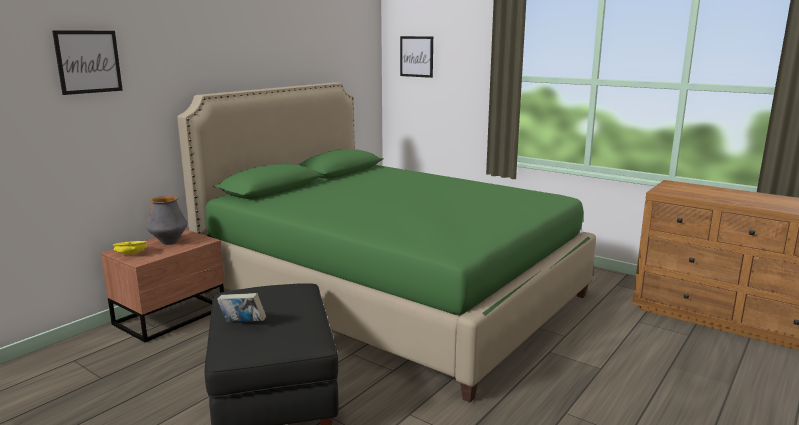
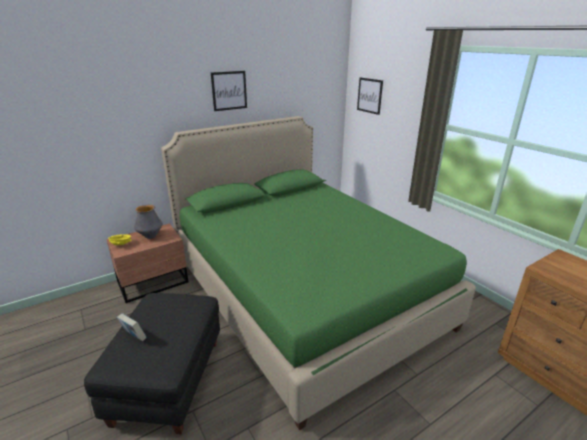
camera: 20 degrees right, 10 degrees up
(88, 62) = (90, 112): picture -> picture (229, 90)

